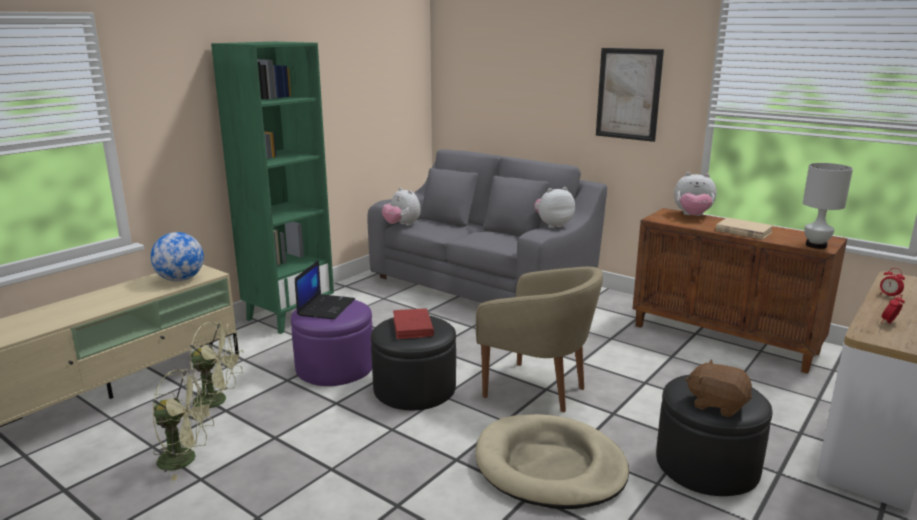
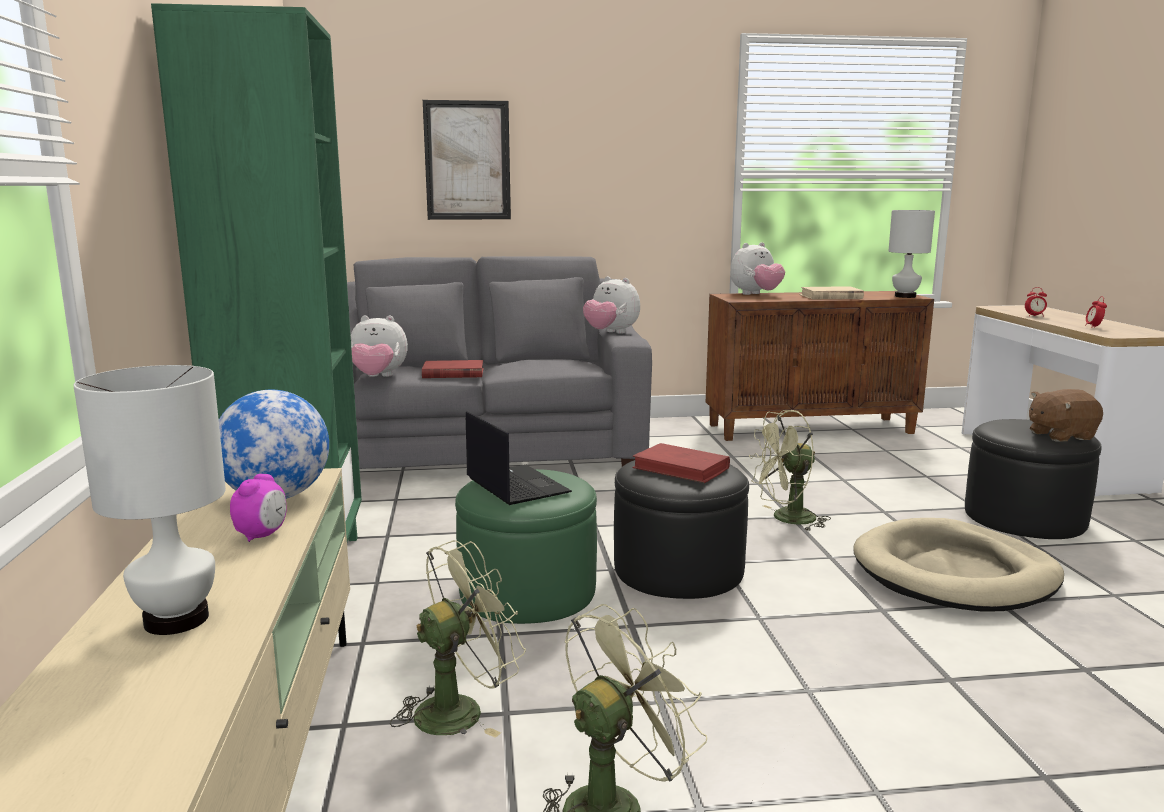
camera: 45 degrees left, 5 degrees down
(60, 314) = (178, 619): none -> white table lamp
(140, 293) = (262, 535): none -> alarm clock
(335, 367) = (527, 591): purple ottoman -> green ottoman
(442, 232) = (452, 373): none -> red book
(538, 389) = (786, 519): beige armchair -> green fan
(553, 225) = (611, 333): plush toy -> plush toy turned 75 degrees counterclockwise
(628, 94) = (635, 159): picture -> picture (467, 160)

